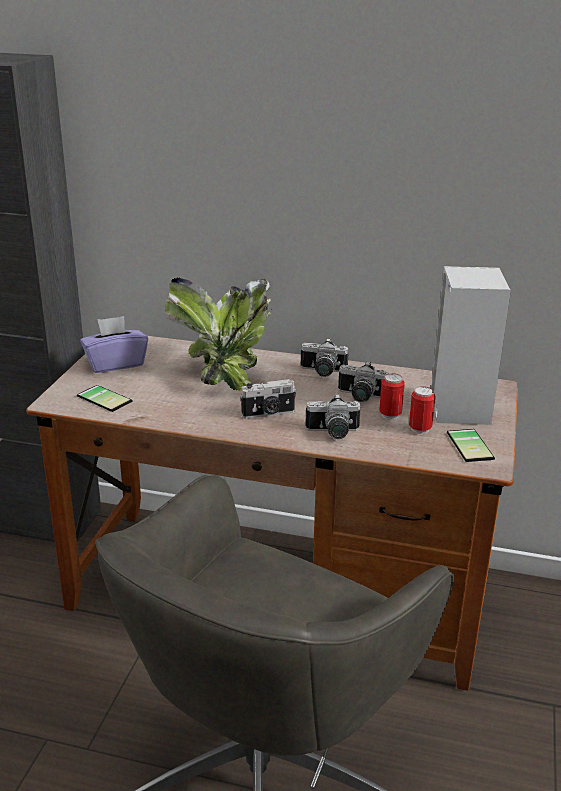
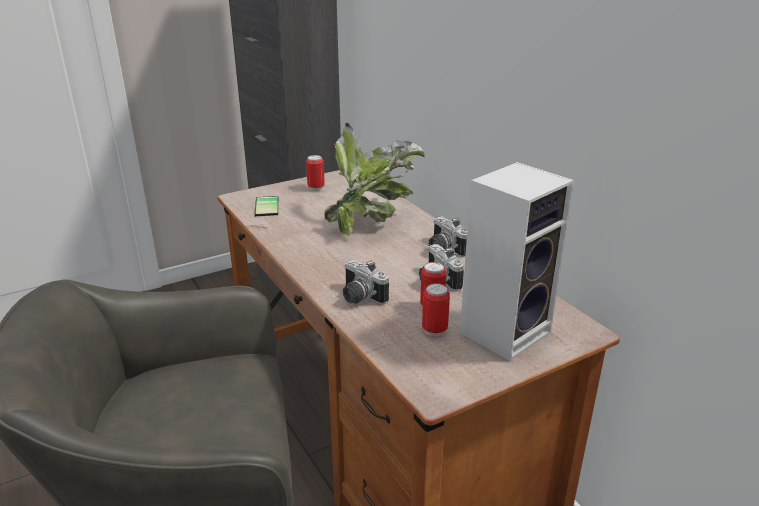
camera: 45 degrees right, 0 degrees up
(115, 364) = (316, 188): purple tissue box -> can
(268, 413) = (343, 261): camera -> none
(473, 445) = (454, 369): phone -> none

